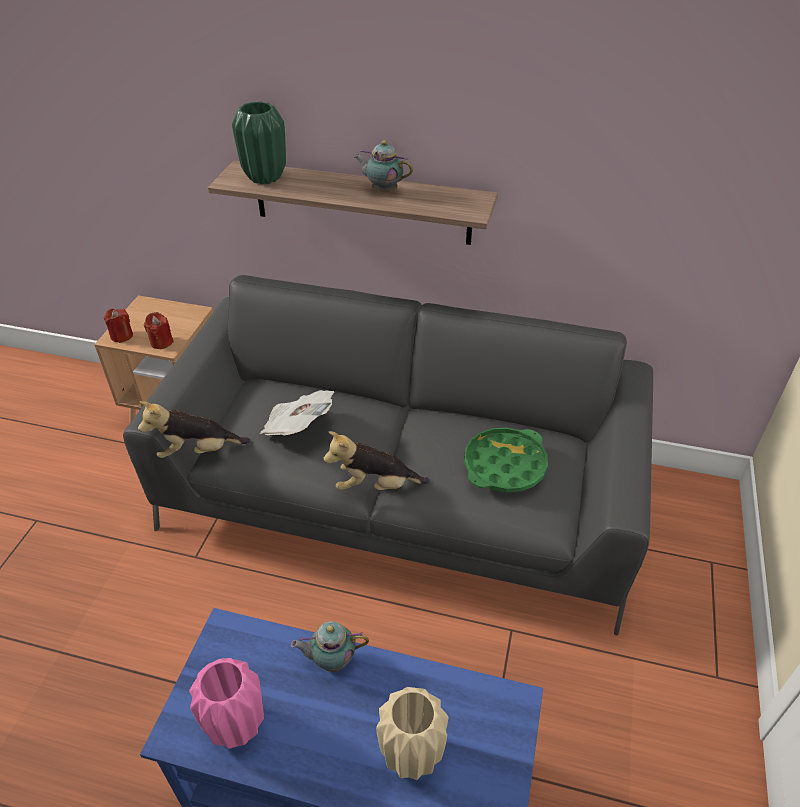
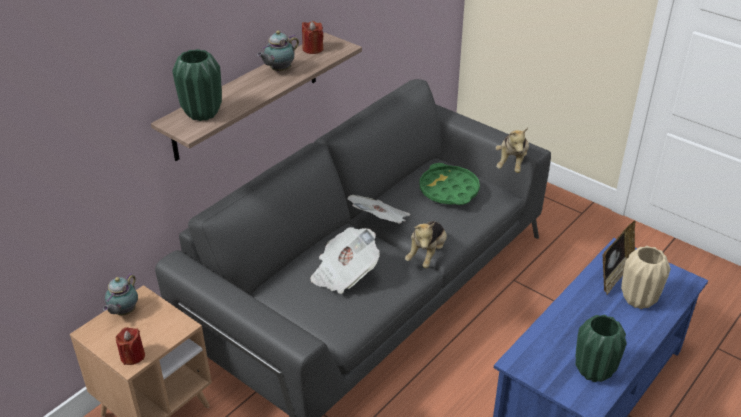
camera: 65 degrees left, 5 degrees down
(161, 342) = (169, 329): red candle -> red candle (313, 49)
(198, 451) = (328, 340): plush toy -> plush toy (512, 163)
(237, 725) = (593, 371): pink vase -> green vase
(331, 660) = (562, 316): teapot -> teapot (123, 312)
(404, 426) = (380, 222): none -> newspaper
(450, 708) = (614, 275): none -> picture frame

